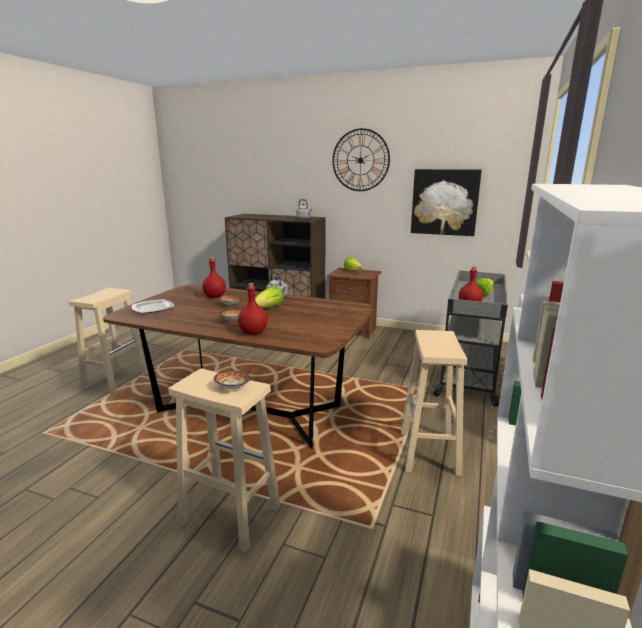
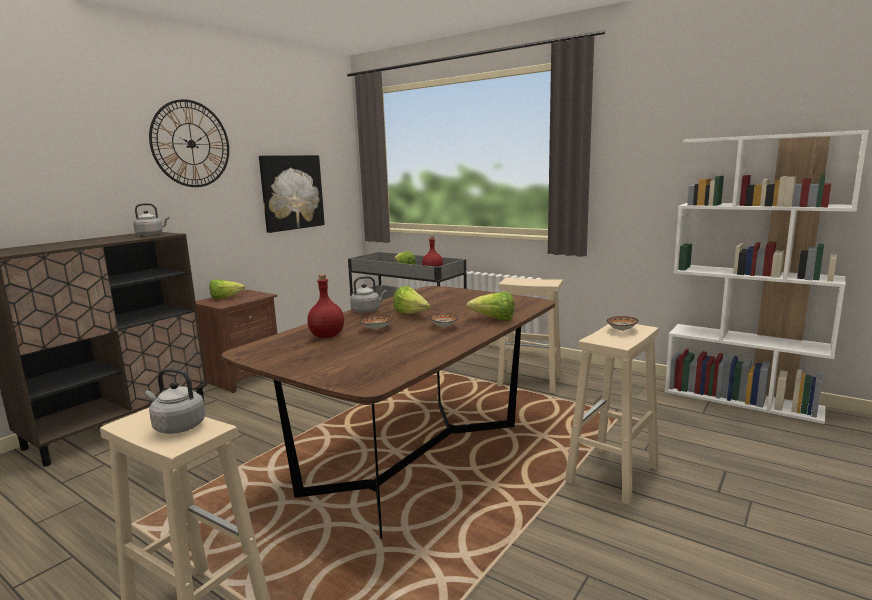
camera: 75 degrees left, 5 degrees down
(100, 296) = (177, 426): none -> grey kettle
(153, 308) = (348, 366): plate -> none
(253, 333) = (494, 320): red bottle -> lettuce

